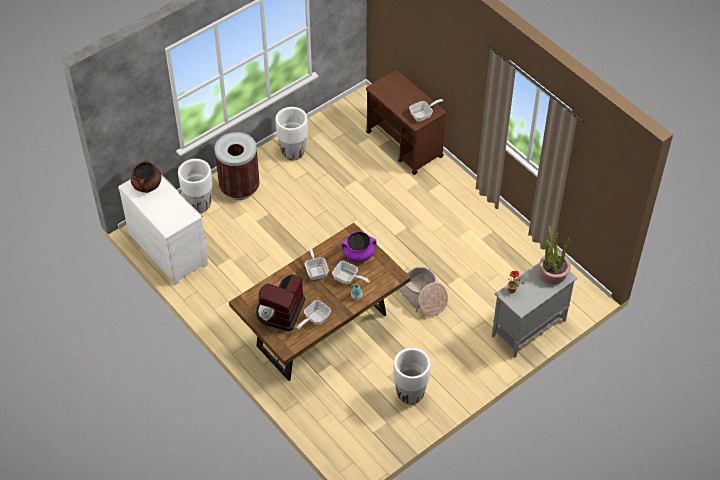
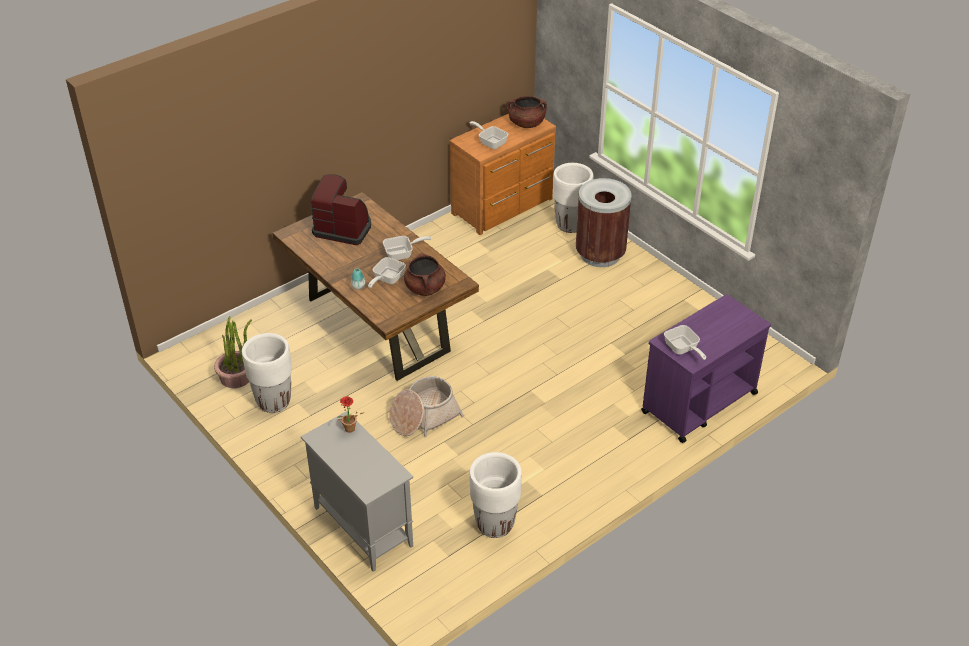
camera: 90 degrees right, 10 degrees down
(169, 248) = (504, 207): white dresser -> brown dresser
(293, 152) = (666, 296): white planter -> white planter (495, 524)
(314, 319) = (328, 254): frying pan -> frying pan (490, 142)
(358, 254) = (425, 288): purple cooking pot -> brown cooking pot
(404, 145) = (698, 403): brown cart -> purple cart
(553, 273) = (376, 476): potted plant -> potted plant (236, 376)

